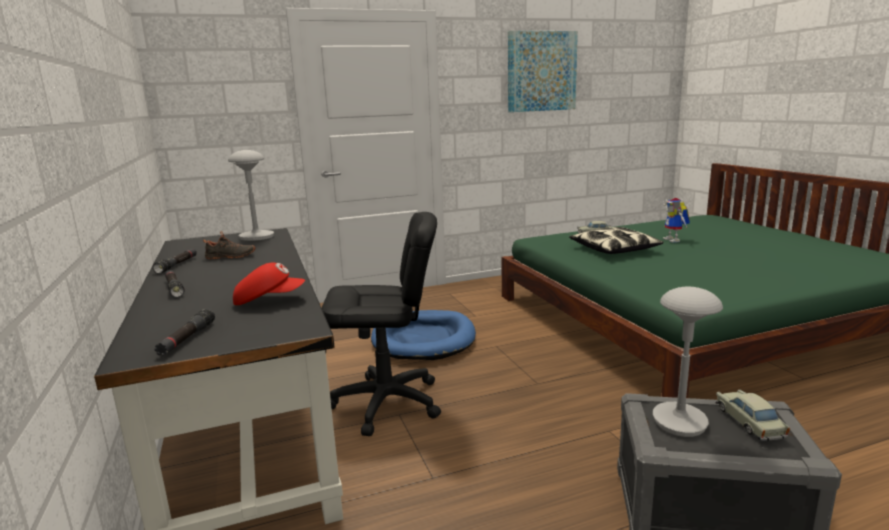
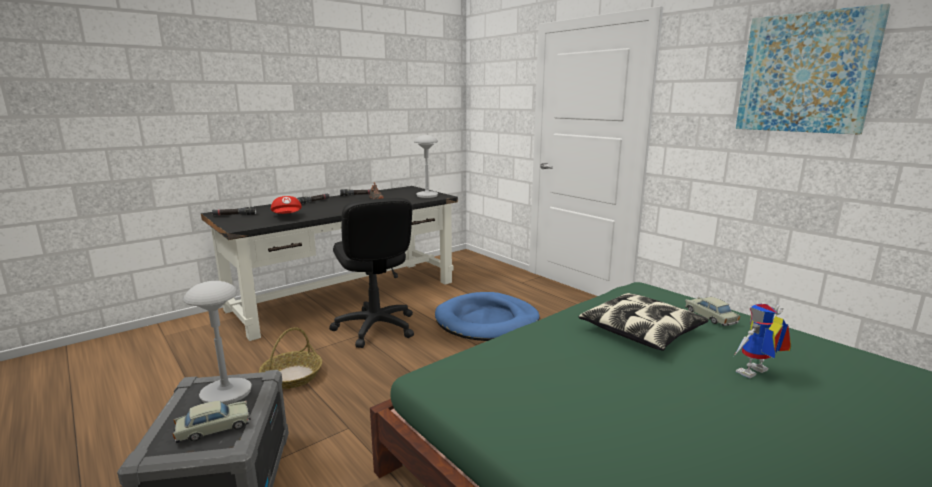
camera: 70 degrees right, 0 degrees up
(486, 469) = (292, 376): none -> basket

